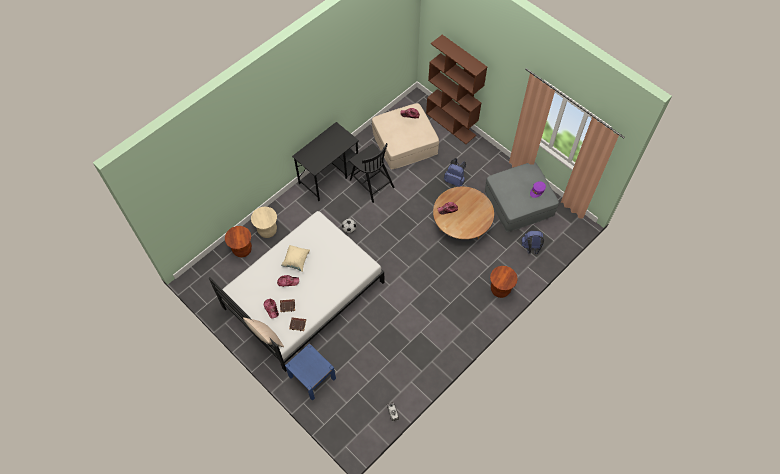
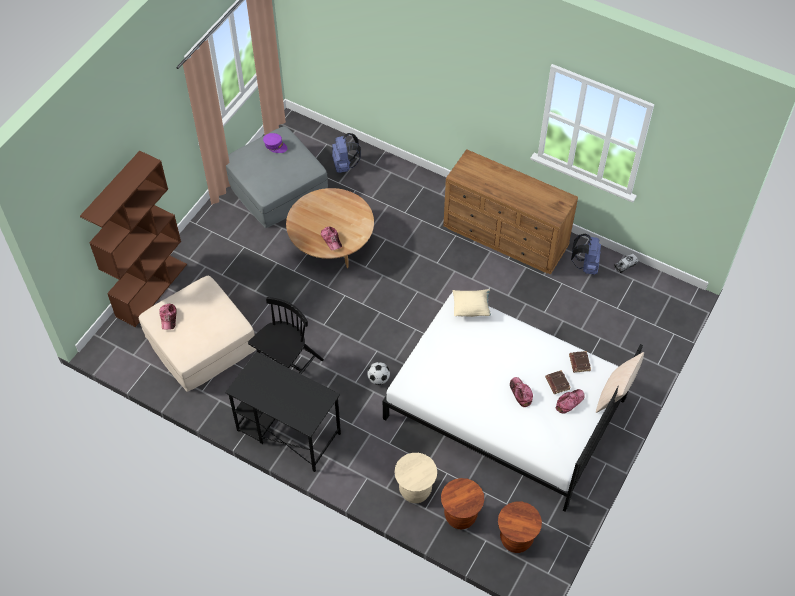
camera: 105 degrees left, 5 degrees down
(296, 261) = (483, 393): beige pillow -> beige pillow (471, 308)
(312, 377) = (620, 363): blue nightstand -> none
(440, 336) = (506, 237): none -> brown dresser
(455, 180) = (256, 266): blue backpack -> blue backpack (586, 265)
(500, 289) = (417, 187): brown stool -> brown stool (516, 539)

